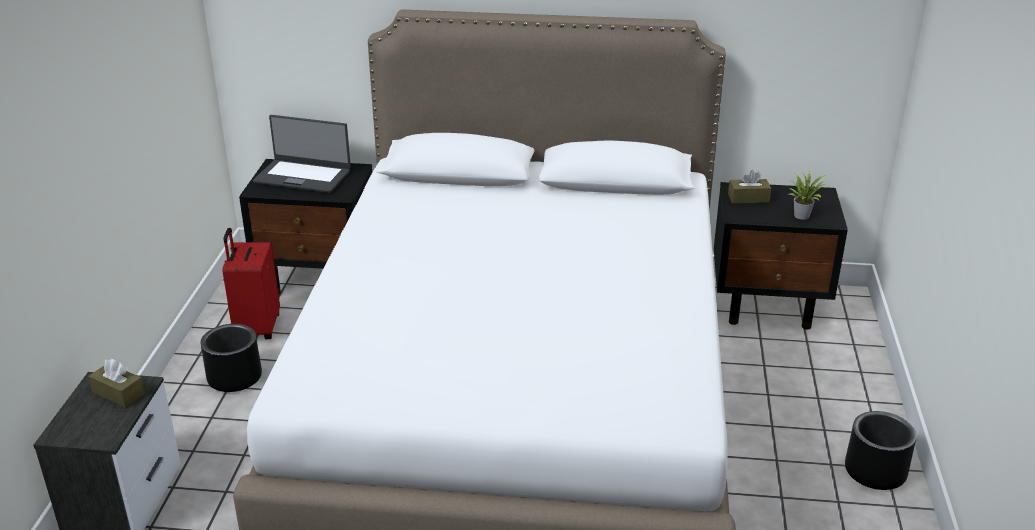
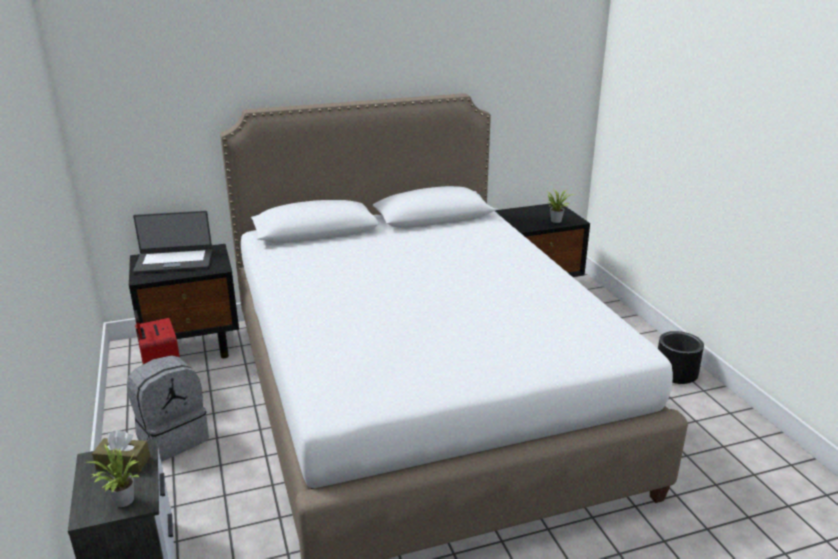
camera: 25 degrees left, 5 degrees down
(91, 431) = (121, 501): none -> potted plant
(235, 377) = (173, 438): black planter -> grey backpack
(748, 198) = (514, 217): brown tissue box -> none

